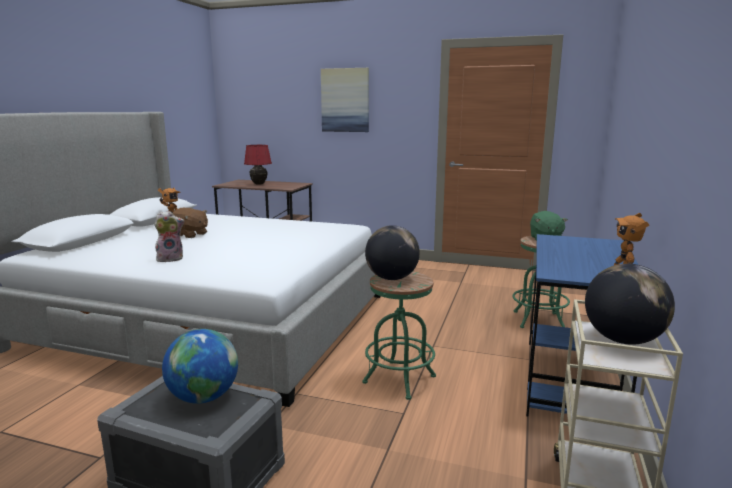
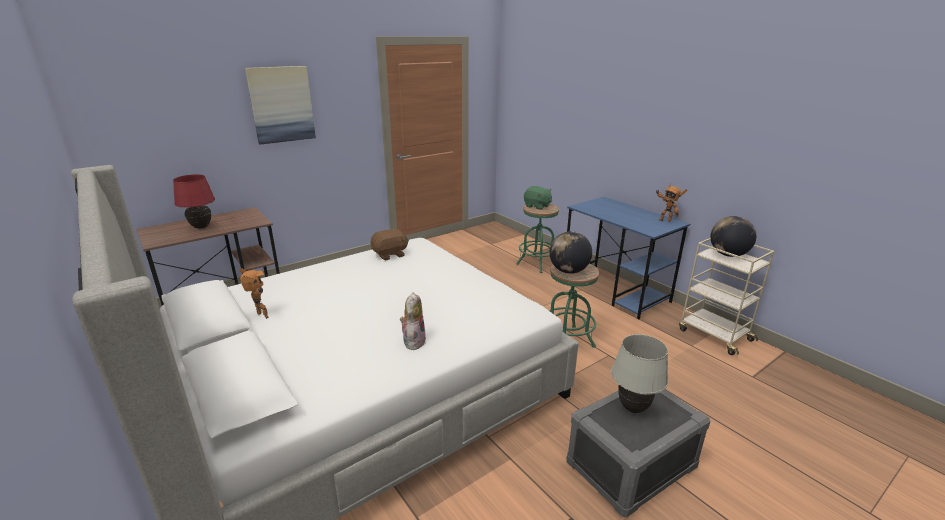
camera: 55 degrees left, 10 degrees up
(189, 235) = (325, 314): brown plush toy -> brown plush toy (390, 255)
(203, 397) = (632, 408): globe -> white table lamp

